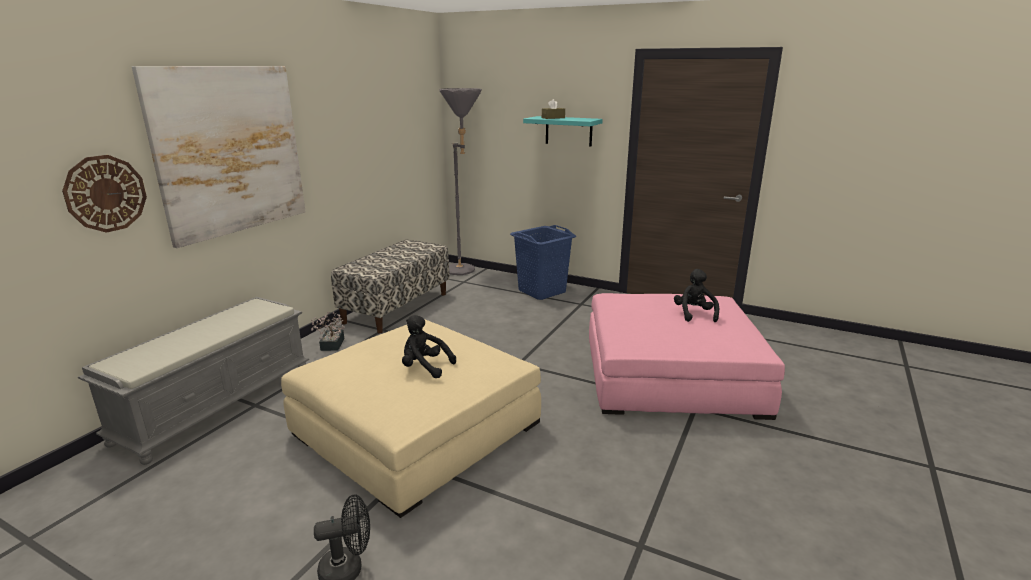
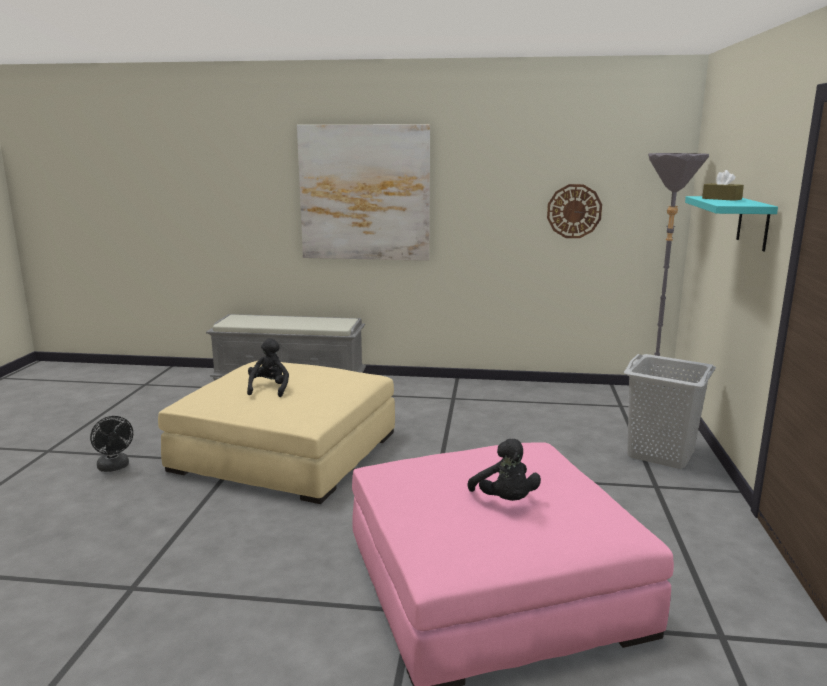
camera: 70 degrees right, 5 degrees down
(105, 193) = (266, 208): wall clock -> wall clock (574, 211)
(331, 346) = (403, 388): potted plant -> none
(396, 308) = (507, 392): bench -> none
(542, 291) = (661, 454): blue laundry basket -> grey laundry basket
(694, 314) = (505, 501): black plush toy -> black plush toy turned 90 degrees clockwise

